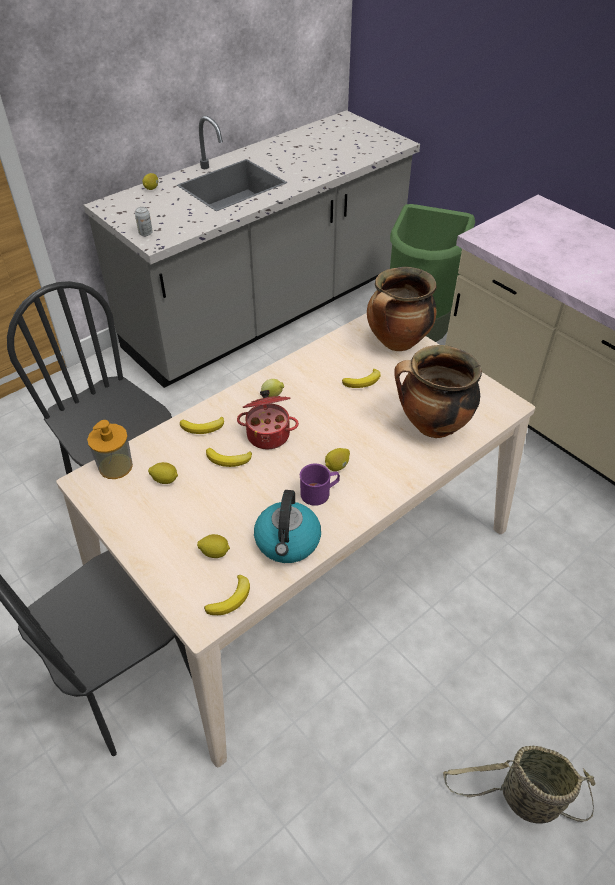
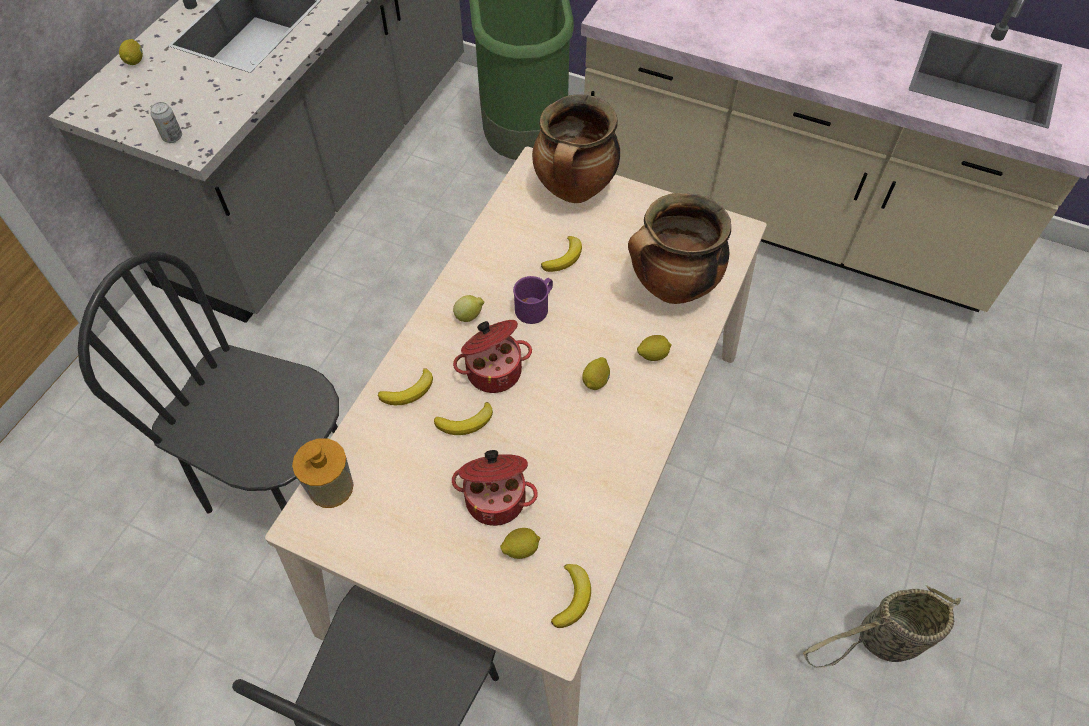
camera: 25 degrees left, 10 degrees up
(165, 480) = (404, 480): lemon -> lemon (652, 355)
(219, 513) = (496, 497): none -> cooking pot
(288, 542) = (595, 500): kettle -> none
(319, 493) = (595, 423): purple mug -> purple mug (535, 307)

